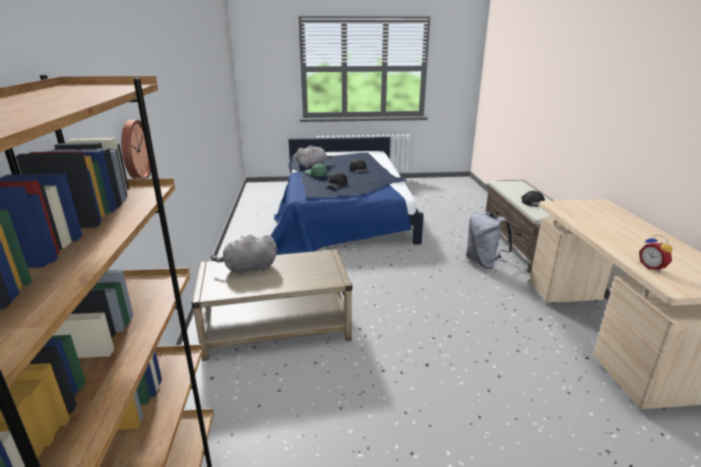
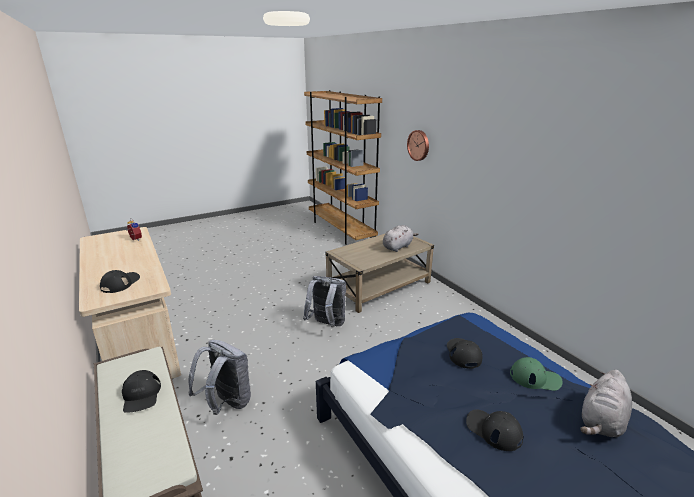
camera: 155 degrees right, 0 degrees up
(379, 296) = (327, 325): none -> grey backpack
(595, 212) = (120, 283): none -> black cap

